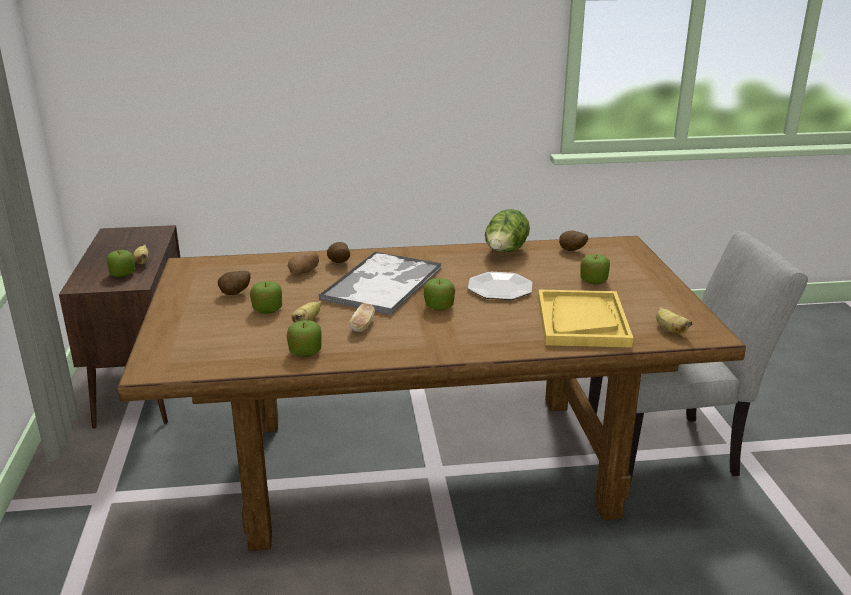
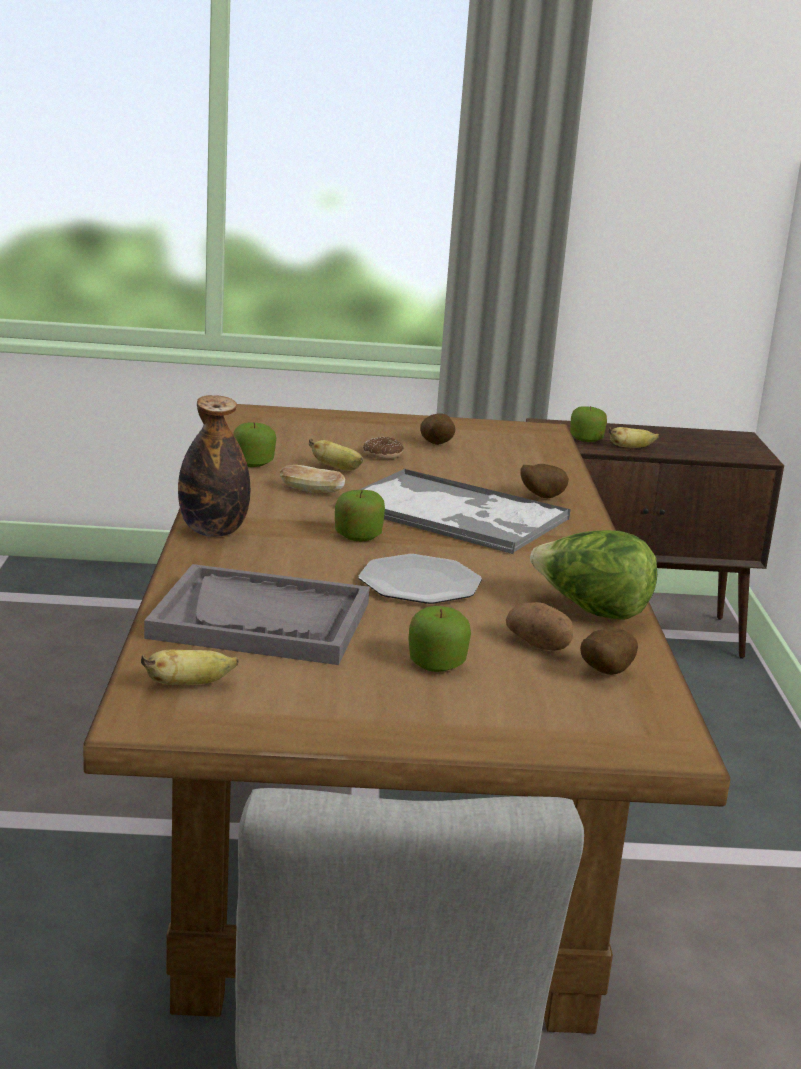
camera: 95 degrees right, 5 degrees down
(267, 309) = (382, 455): apple -> donut
(304, 272) = (507, 477): potato -> potato (539, 645)
(460, 349) = (213, 531): none -> bottle
(582, 321) = (261, 620): yellow tray -> grey tray

